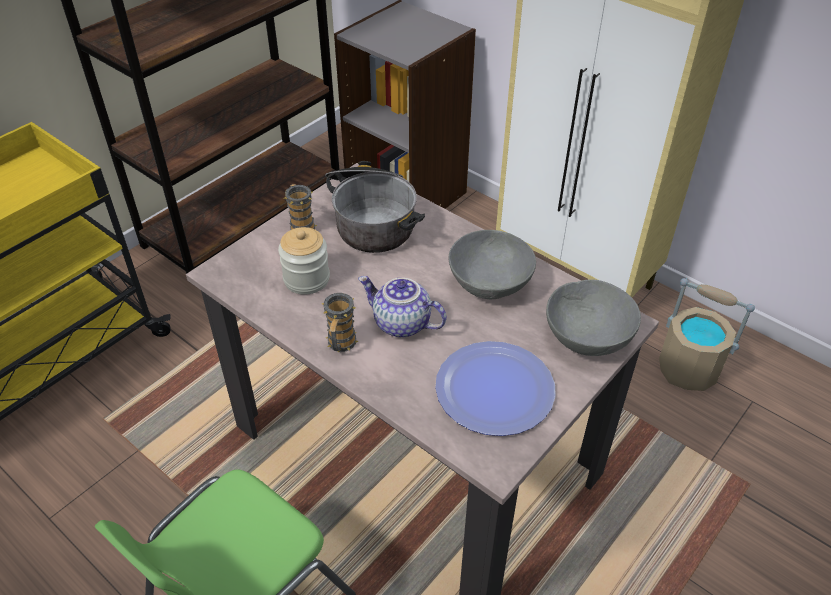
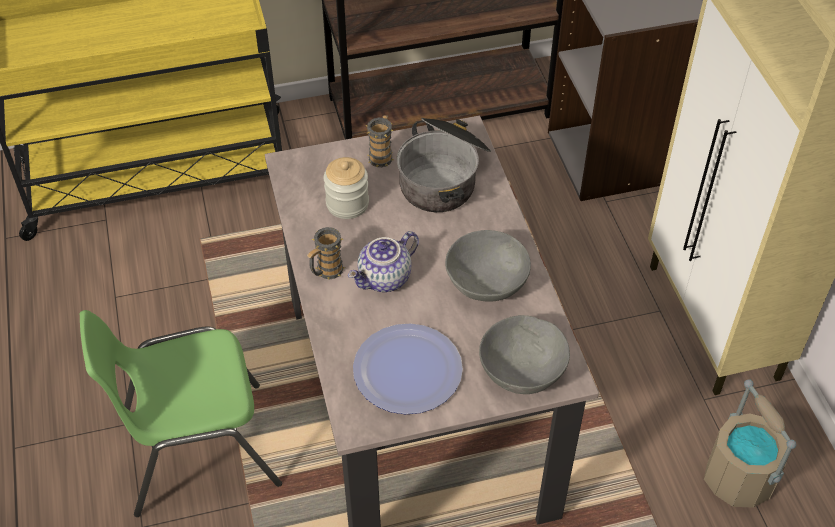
camera: 35 degrees right, 5 degrees up
(400, 324) = (385, 279): teapot -> teapot turned 105 degrees counterclockwise

